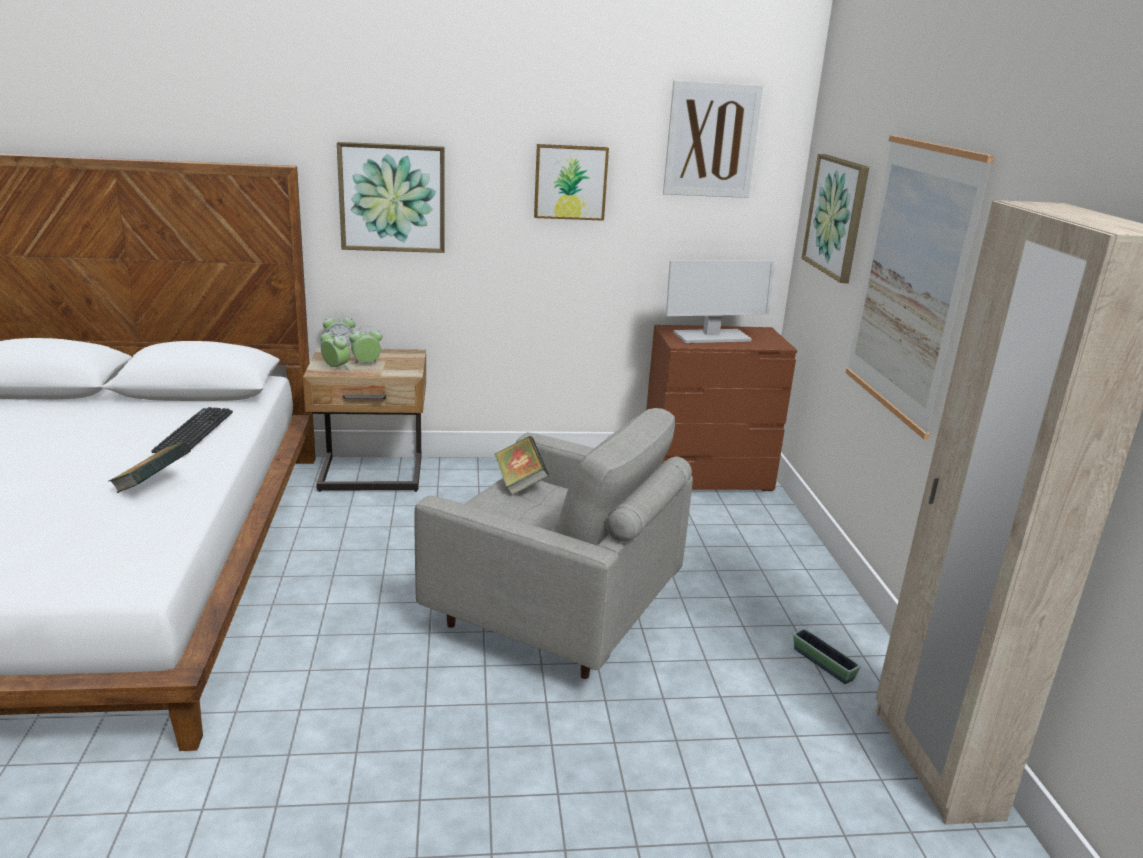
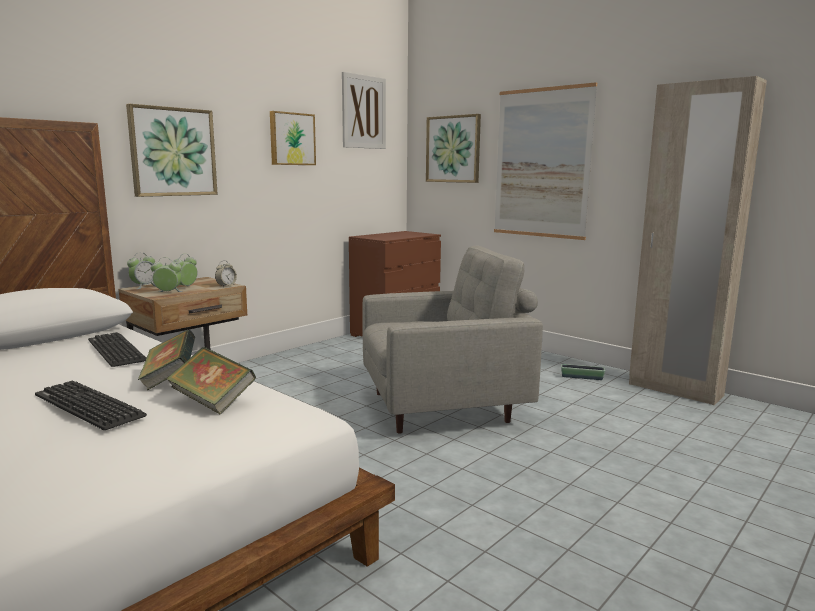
camera: 40 degrees left, 10 degrees down
(57, 493) = (88, 406): none -> keyboard
(405, 372) = (226, 285): none -> alarm clock
(520, 482) = (389, 324): book -> book (212, 401)
(711, 337) = (391, 236): monitor -> none

